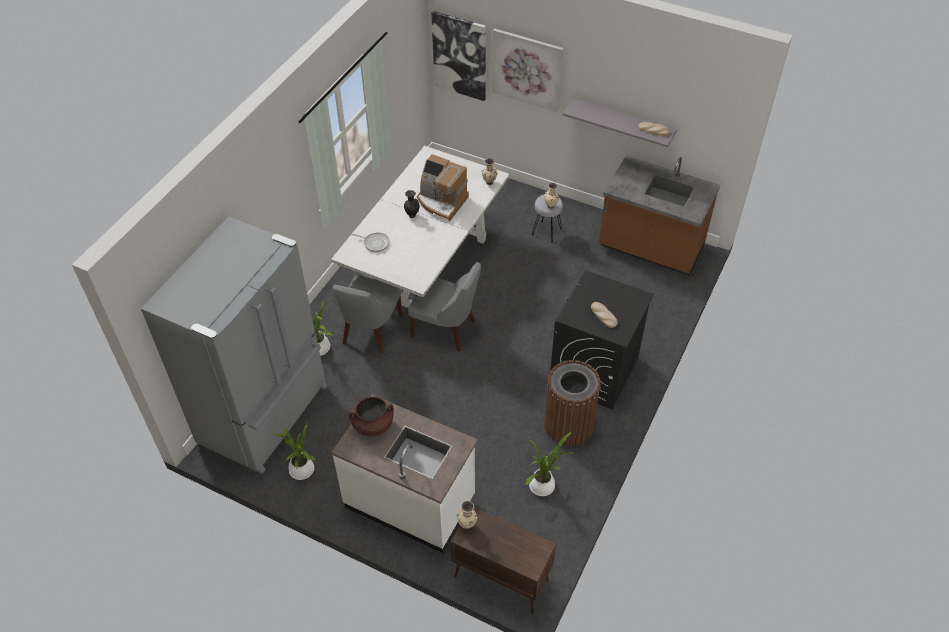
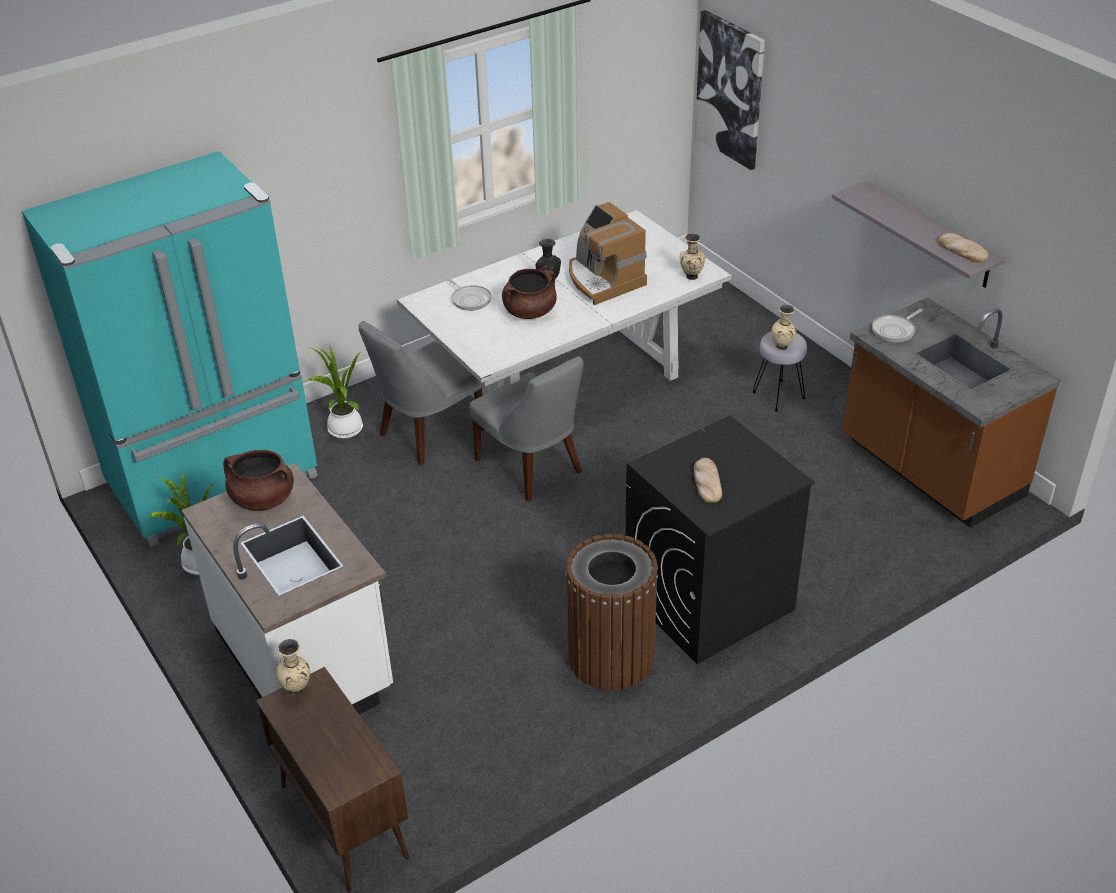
camera: 30 degrees right, 10 degrees down
(266, 415) = (215, 481): grey fridge -> turquoise fridge
(416, 239) = (530, 312): none -> brown cooking pot
(527, 69) = (810, 122): picture -> none
(544, 485) = (509, 723): potted plant -> none
(624, 183) = (895, 330): none -> frying pan

